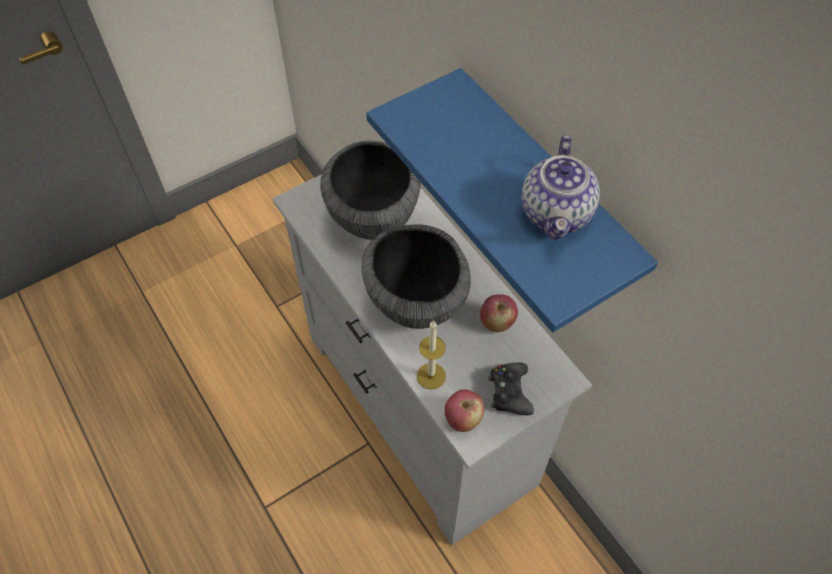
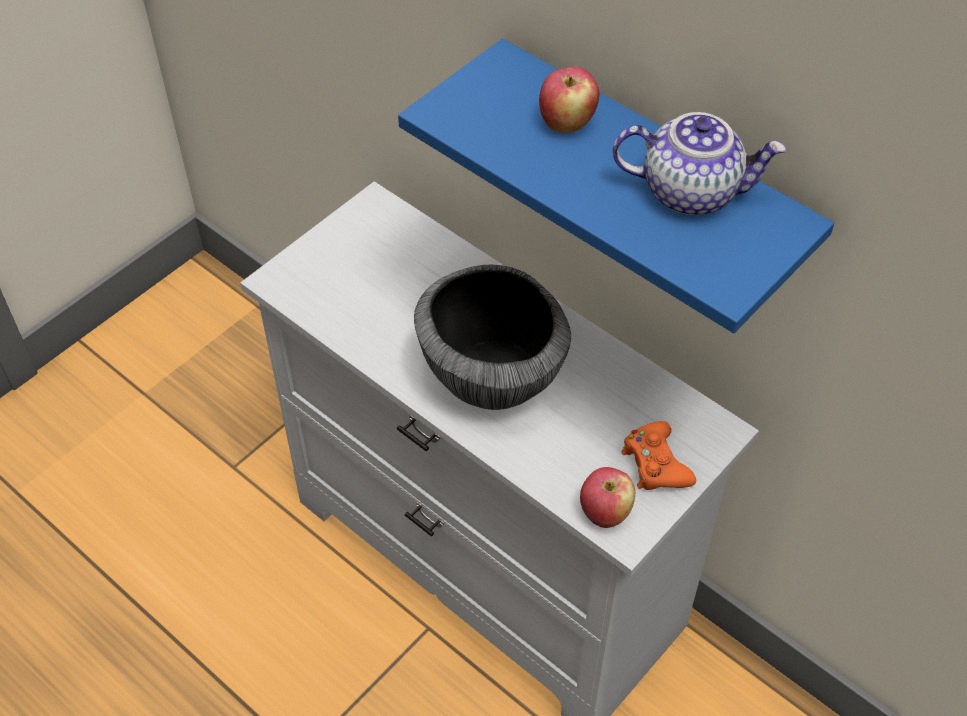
camera: 15 degrees left, 5 degrees down
(373, 220) = (394, 282): bowl -> none
(431, 376) = (543, 467): candle -> none
(496, 323) = (608, 380): apple -> apple (566, 123)
(510, 392) = (655, 464): black game controller -> orange game controller
(557, 214) = (691, 191): teapot -> teapot turned 75 degrees counterclockwise

